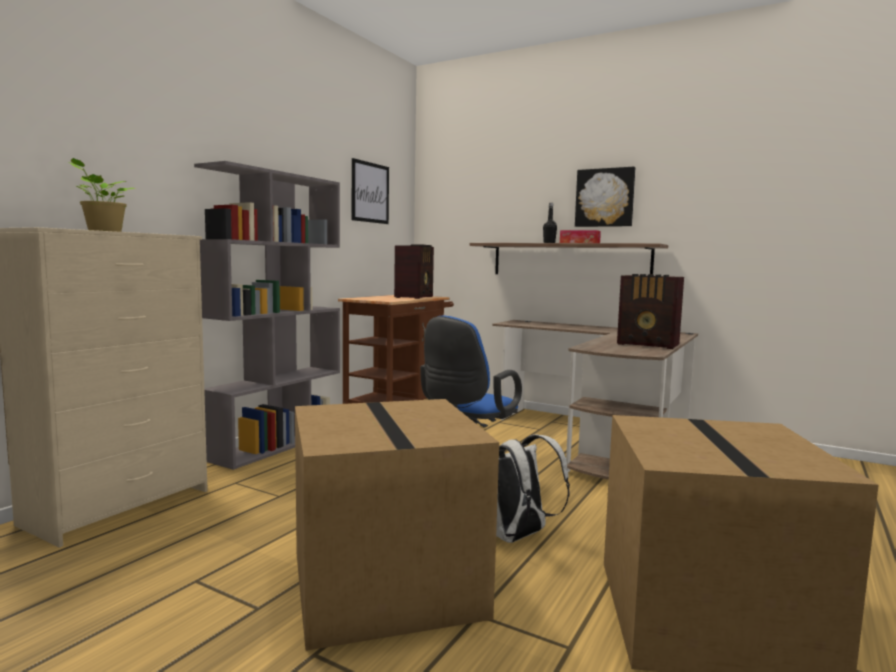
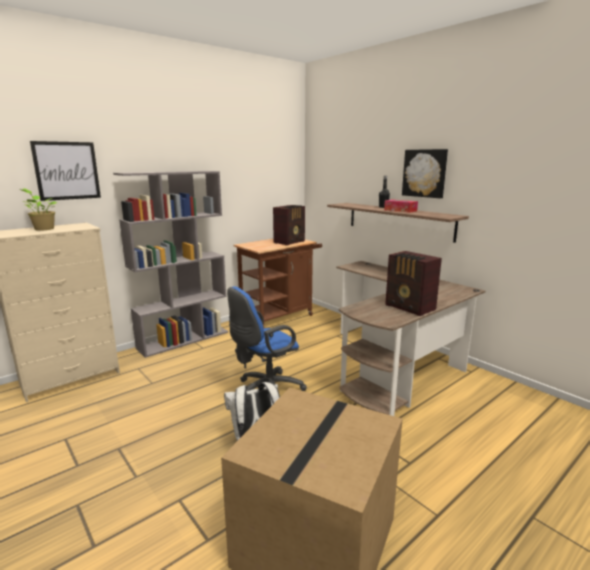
camera: 20 degrees right, 10 degrees up
(370, 192) = (261, 167): picture -> picture (67, 171)
(382, 582) = (150, 462): cardboard box -> none

